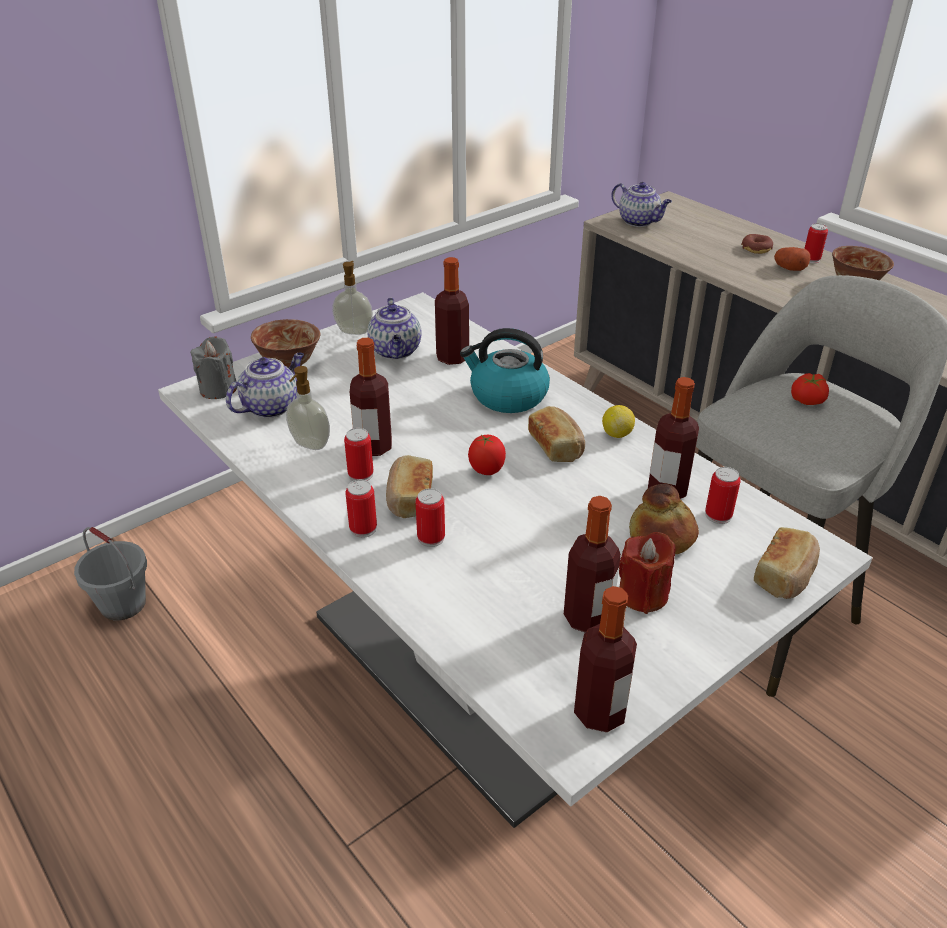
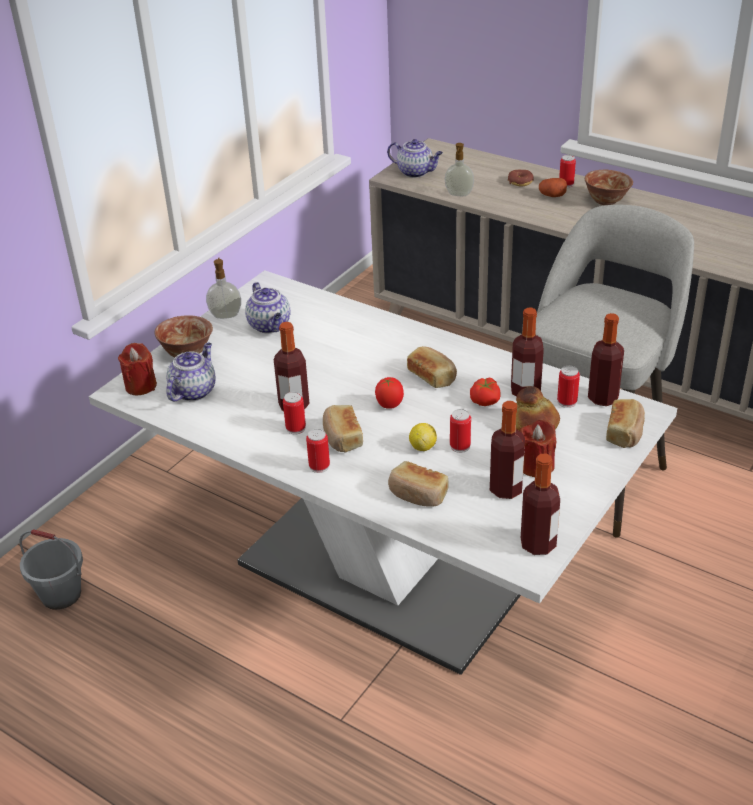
camera: 15 degrees left, 0 degrees up
(218, 389) = (140, 386): grey candle -> red candle
(309, 445) = (243, 414): soap dispenser -> soap dispenser (459, 194)
(431, 538) = (372, 461): can -> can (460, 446)
(452, 357) = (318, 322): bottle -> bottle (603, 398)
(467, 596) = (418, 494): none -> bread
(507, 396) = (377, 345): kettle -> none
(617, 434) = (472, 357): lemon -> lemon (422, 447)
(808, 400) = (601, 304): tomato -> tomato (485, 401)

